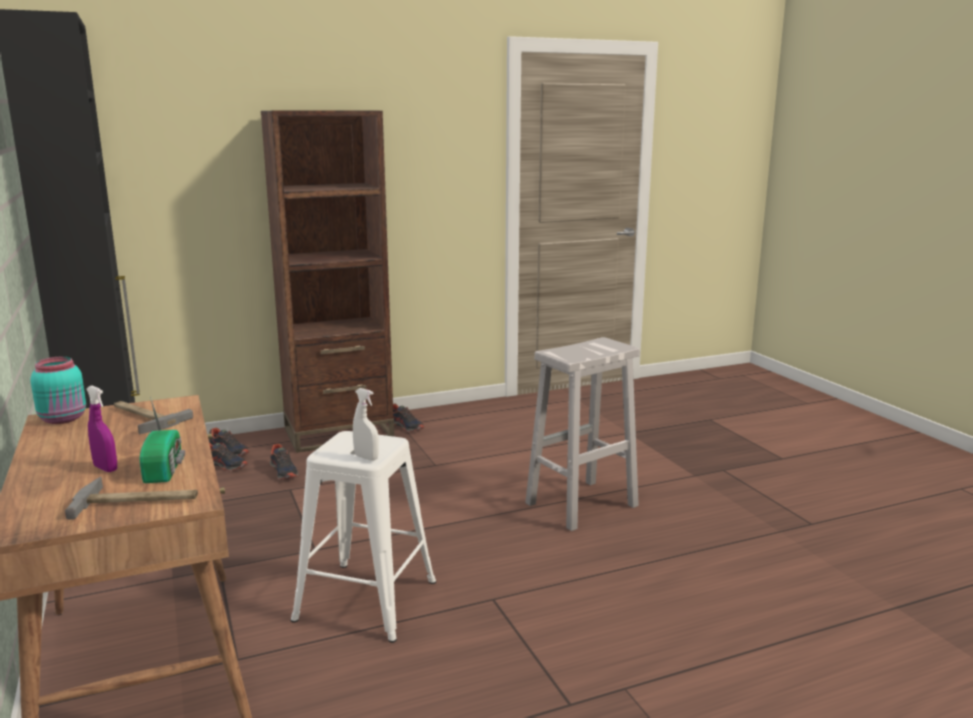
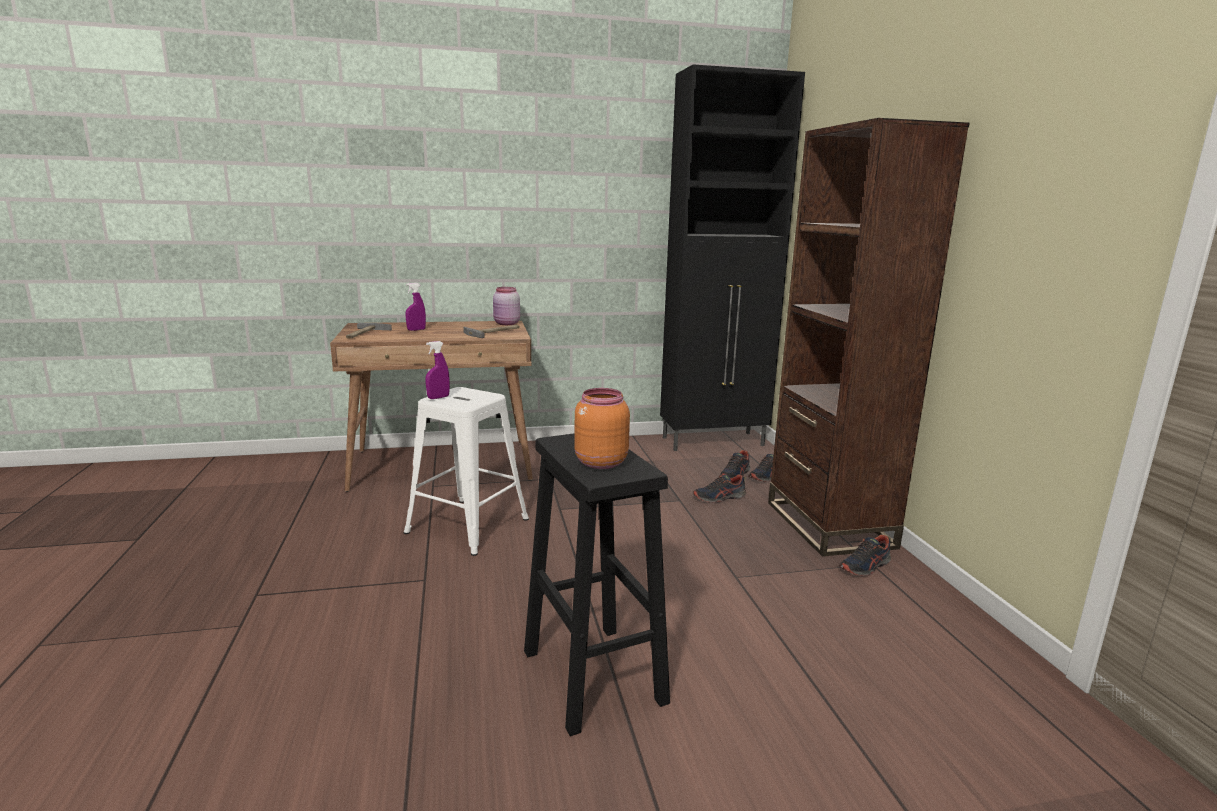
camera: 100 degrees right, 0 degrees up
(64, 419) = (506, 324): turquoise jar -> pink jar
(165, 469) = (400, 336): radio -> none
(366, 457) = (438, 397): white spray bottle -> purple spray bottle
(580, 505) = (591, 675): white stool -> black stool
(598, 348) = (599, 462): none -> orange jar

